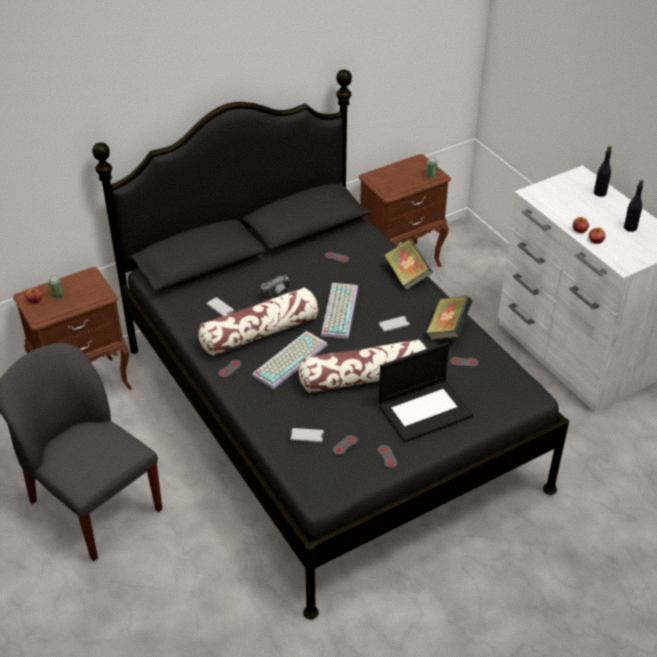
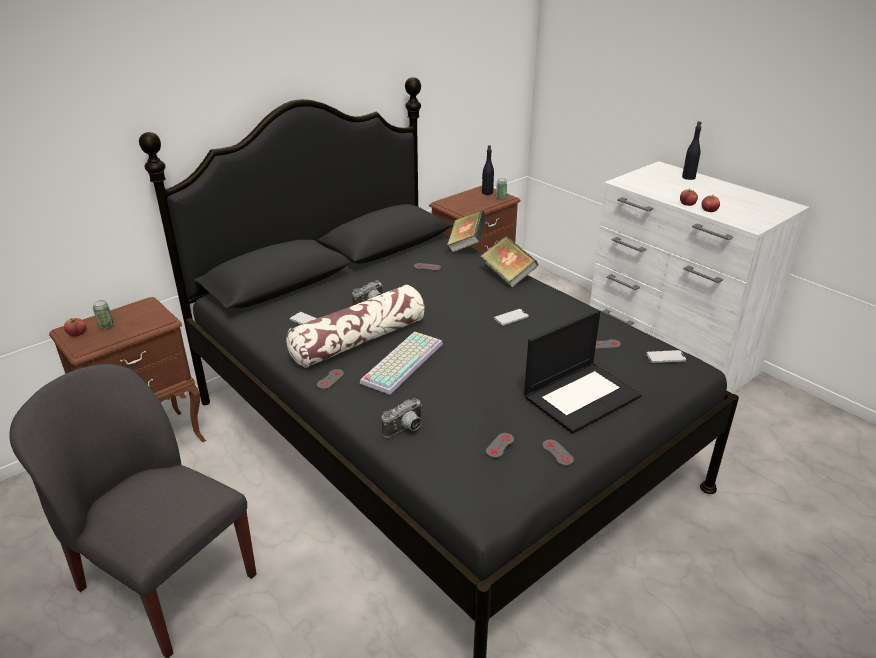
camera: 10 degrees left, 10 degrees down
(278, 422) = (405, 430): none -> camera
(307, 435) = (447, 440): phone -> phone (665, 357)
(338, 310) = (444, 311): keyboard -> none
(364, 378) = (496, 371): pillow -> none
(447, 329) = (572, 316): book -> book (466, 245)
(630, 227) = (736, 198): black bottle -> black bottle (487, 193)

